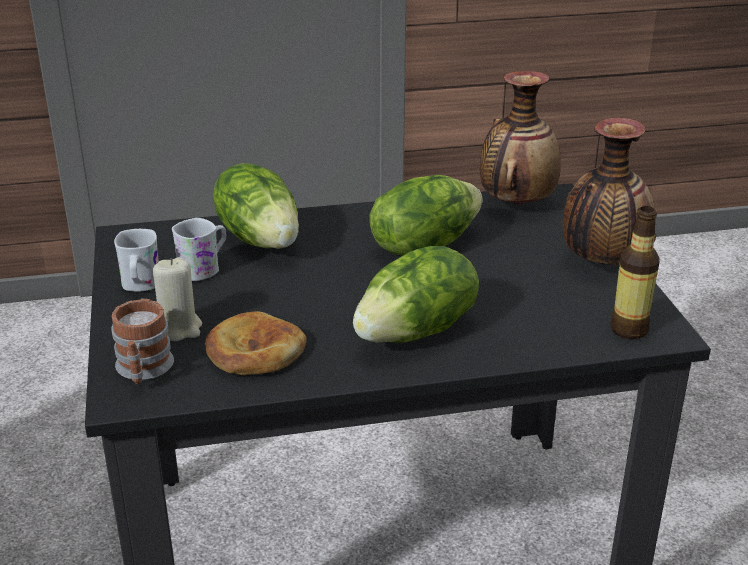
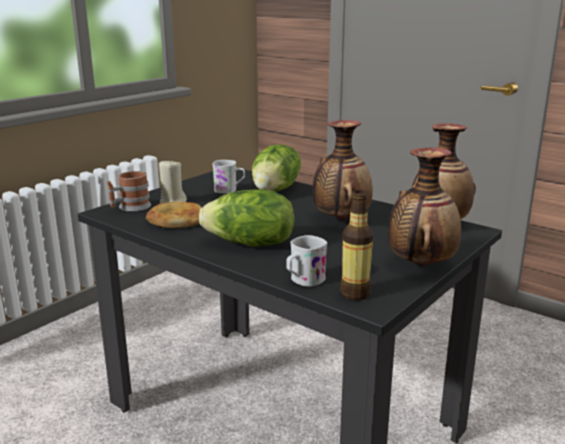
camera: 50 degrees right, 10 degrees down
(140, 286) = (194, 186): white mug -> white mug (303, 281)
(424, 245) = (340, 219): lettuce -> vase

